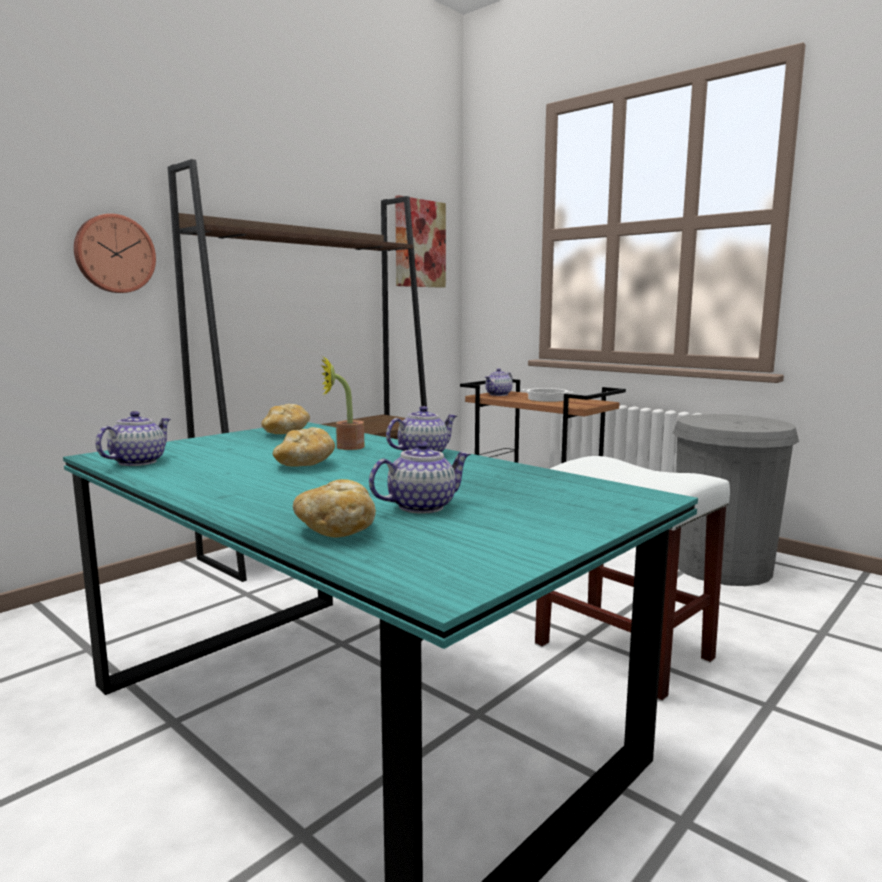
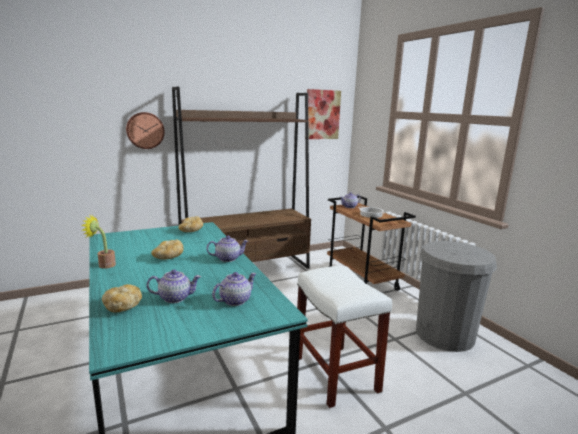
camera: 20 degrees right, 5 degrees up
(138, 462) = (110, 243): teapot -> teapot (235, 300)
(344, 447) = (201, 246): potted plant -> potted plant (104, 265)

